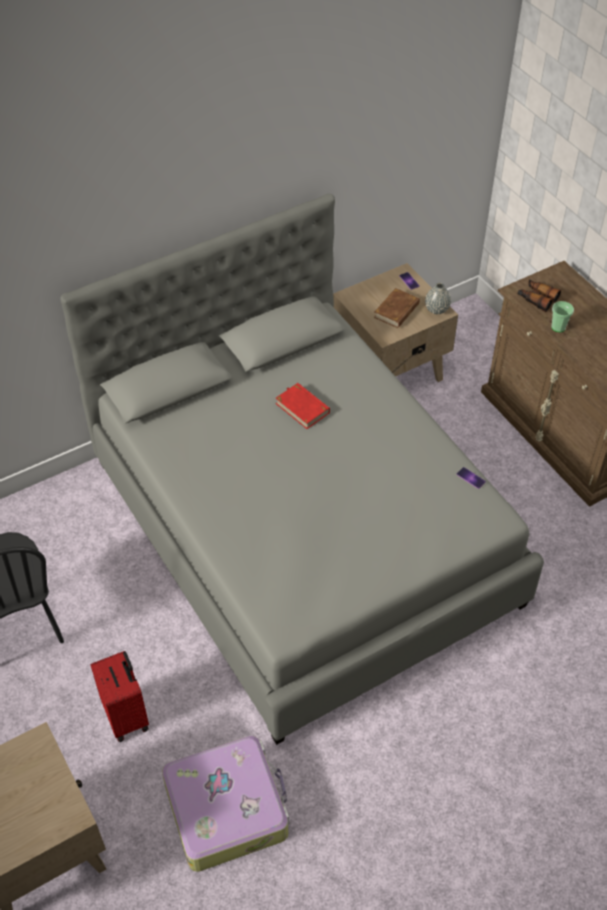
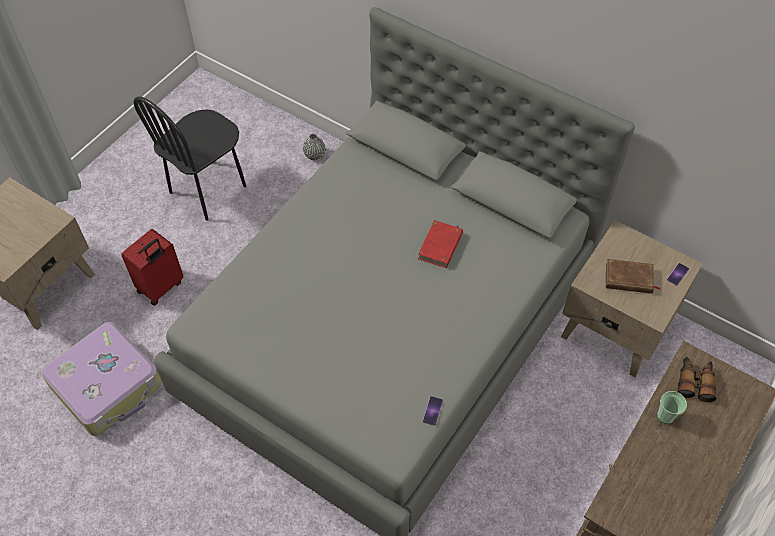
camera: 65 degrees right, 5 degrees up
(437, 309) = (655, 311): grey vase -> grey vase (314, 155)

